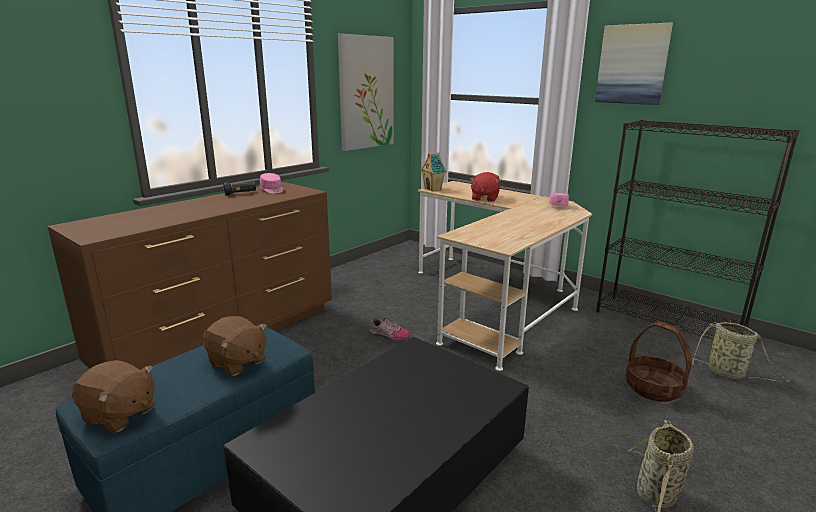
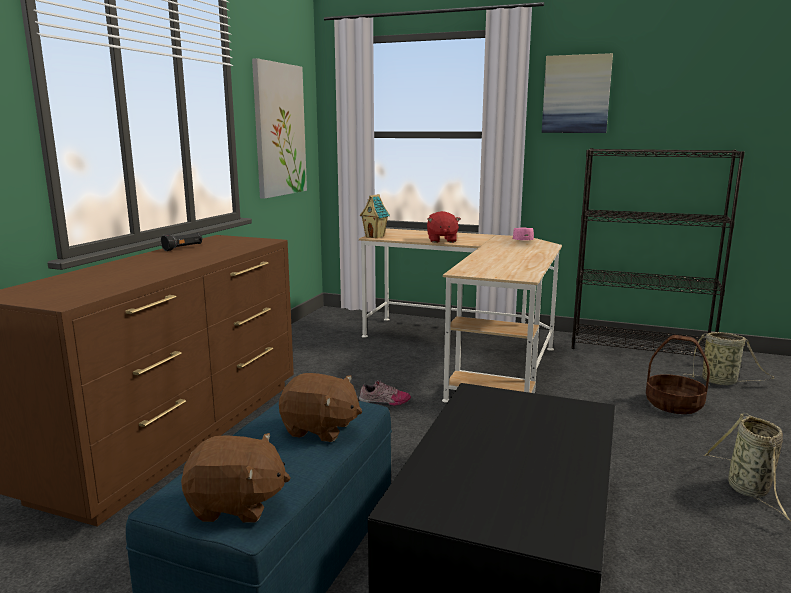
camera: 20 degrees left, 5 degrees down
(272, 190) = (218, 242): pink cap -> none

